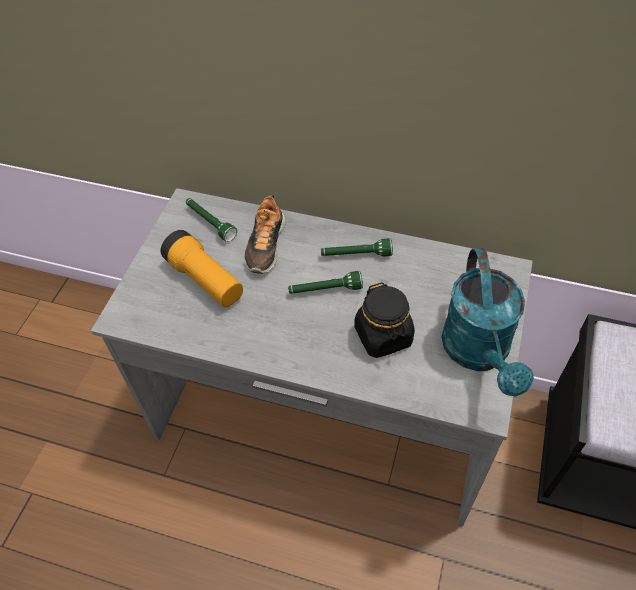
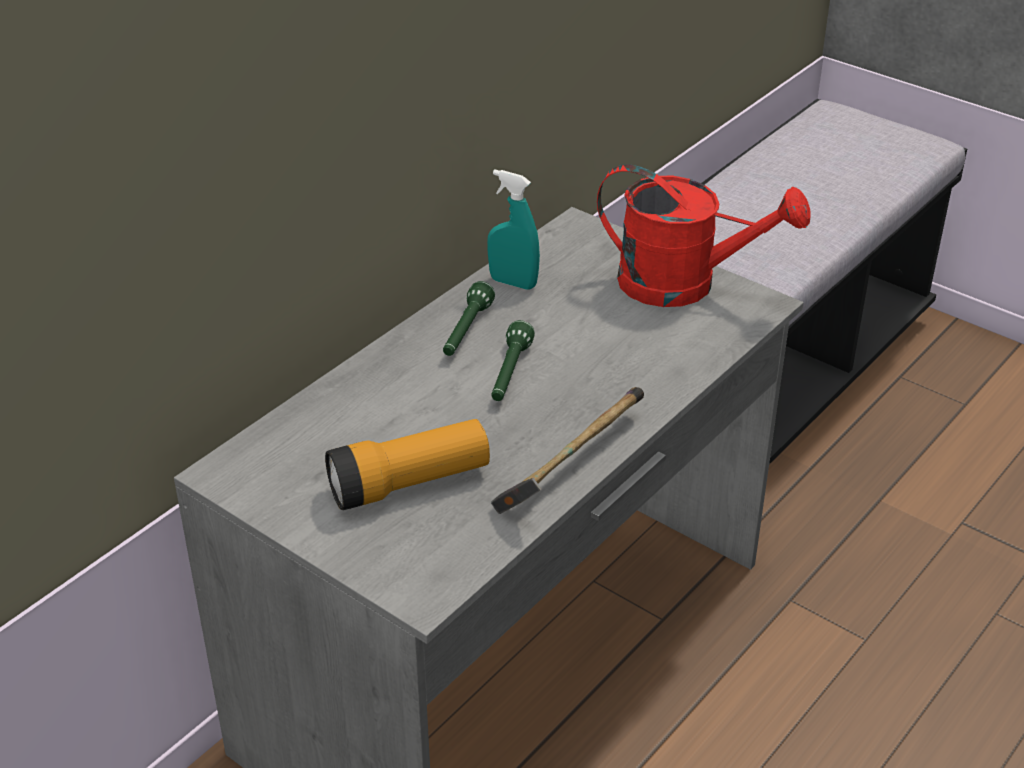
camera: 70 degrees left, 15 degrees down
(210, 223) = (291, 454): green flashlight -> none
(248, 349) = (570, 468): none -> hammer
(265, 245) = (384, 408): shoe -> none
(383, 336) = (617, 346): black jar -> none
(421, 260) = (513, 283): none -> turquoise spray bottle
(479, 353) = (684, 284): turquoise watering can -> red watering can

